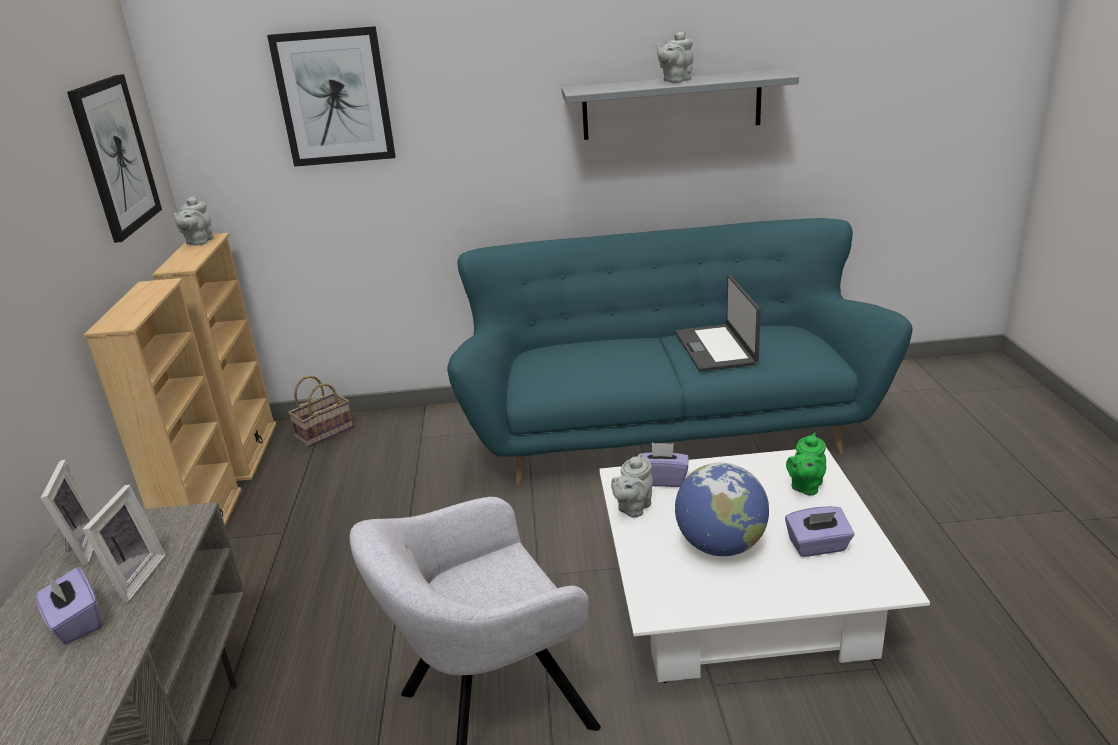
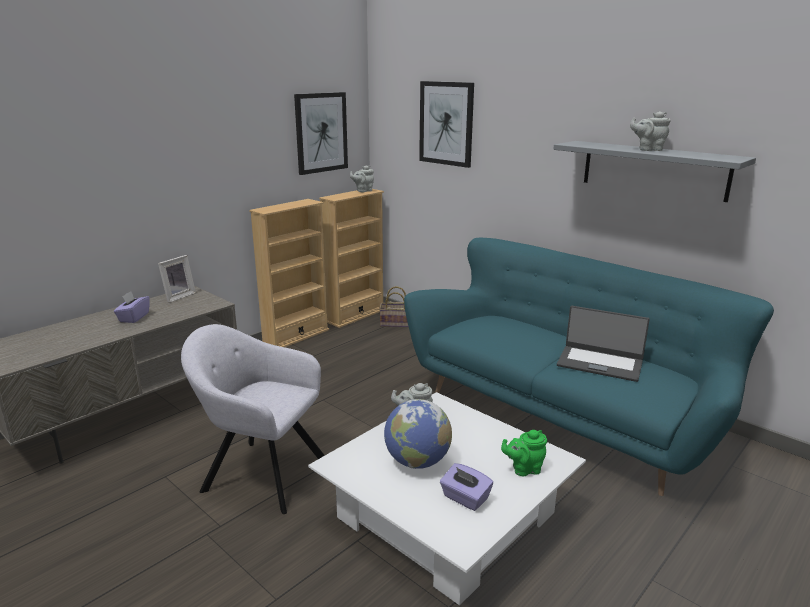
camera: 45 degrees right, 5 degrees down
(132, 578) = (168, 313): picture frame -> none
(662, 479) = (454, 415): purple tissue box -> none
(716, 348) = (600, 363): laptop -> laptop turned 105 degrees counterclockwise

